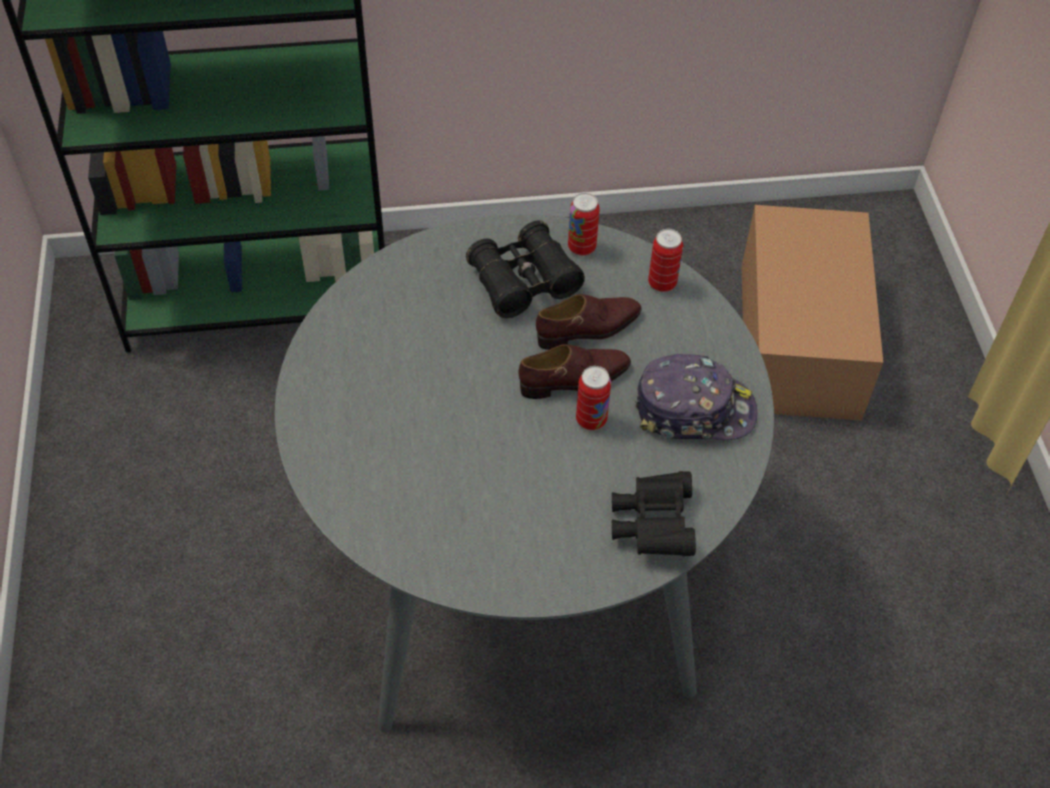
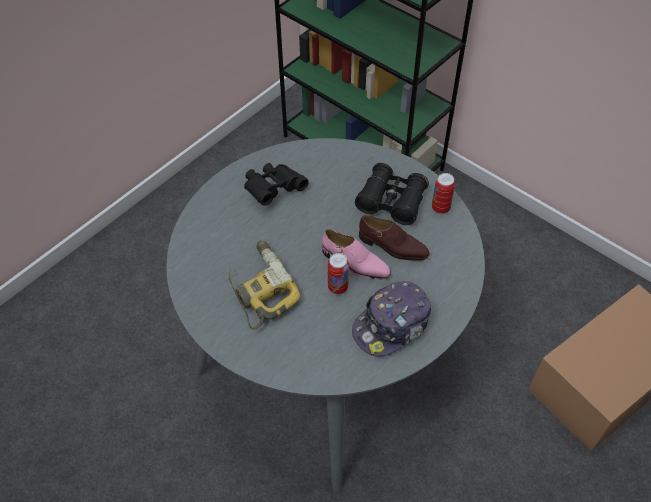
camera: 50 degrees right, 0 degrees up
(512, 496) = (260, 288): none -> power drill
(575, 379) = (355, 263): brown shoe -> pink shoe
(653, 525) = (301, 357): black binoculars -> black binoculars (273, 190)
(662, 283) = (458, 255): can -> none
(694, 409) = (392, 325): cap -> cap turned 90 degrees clockwise

